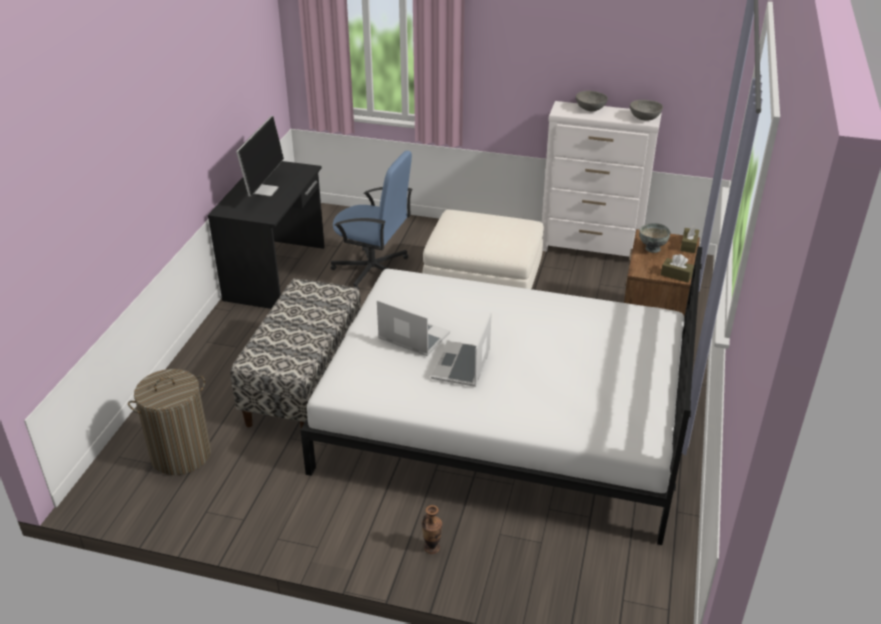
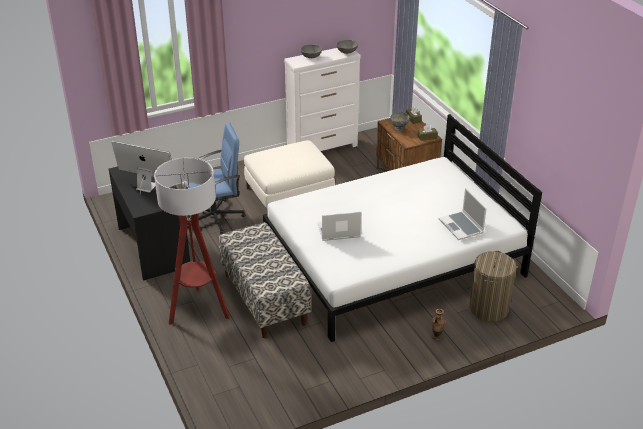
camera: 40 degrees left, 0 degrees up
(181, 454) = (248, 372): laundry basket -> laundry basket (488, 308)
(228, 358) = (198, 309): none -> floor lamp
(264, 190) = (146, 186): monitor -> monitor turned 45 degrees counterclockwise
(462, 366) = (383, 233): laptop -> laptop (461, 227)

